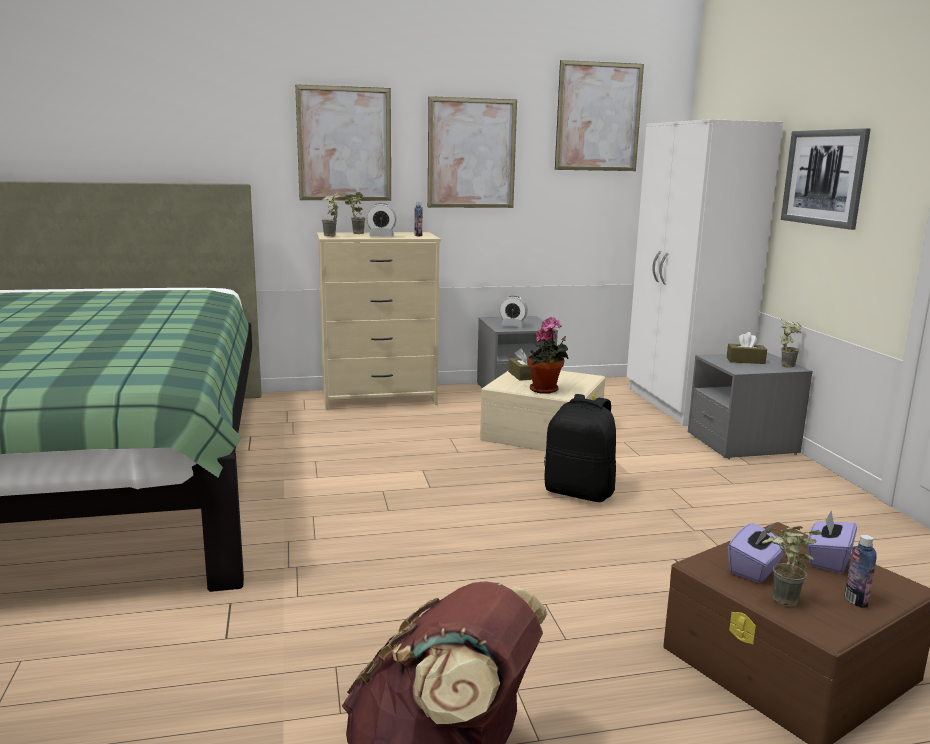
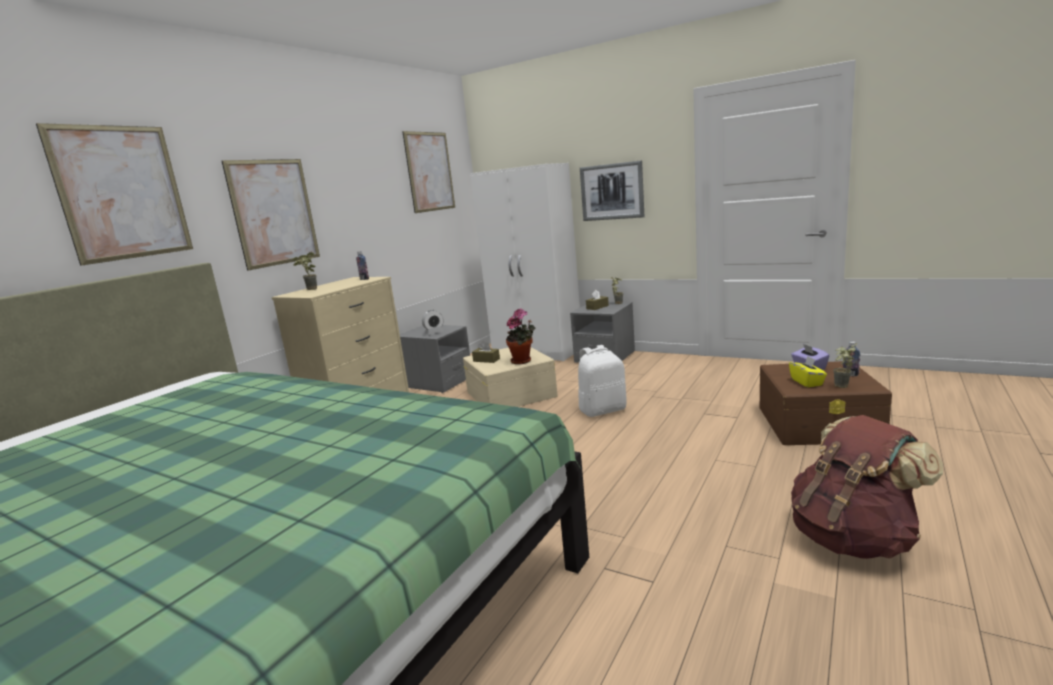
camera: 45 degrees left, 0 degrees up
(332, 236) = (308, 294): potted plant -> none
(381, 236) = (343, 285): alarm clock -> none
(471, 153) = (365, 208): picture -> picture (122, 193)
(579, 492) = (602, 410): black backpack -> white backpack
(755, 569) = (807, 382): purple tissue box -> yellow tissue box

